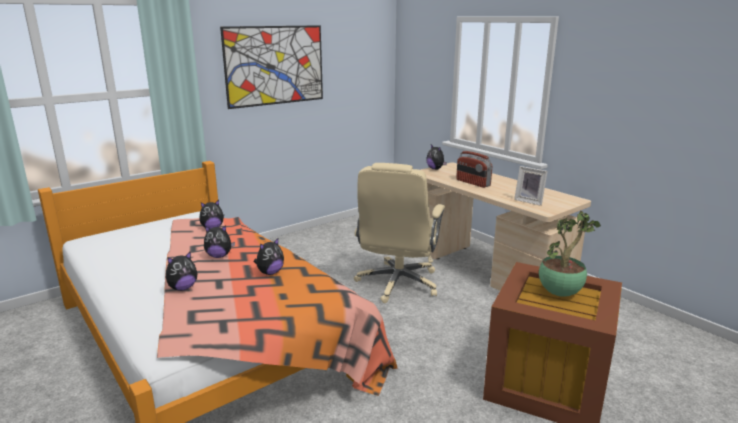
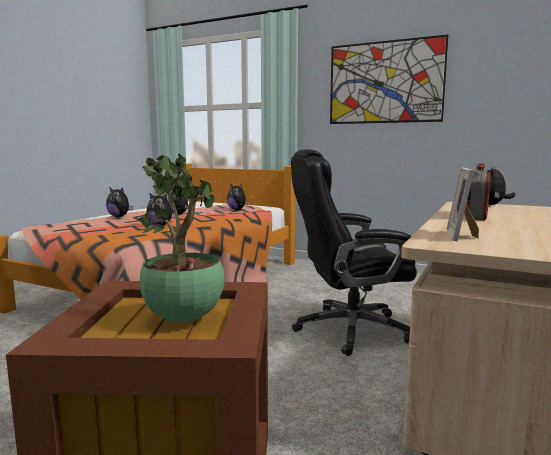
camera: 65 degrees right, 10 degrees down
(398, 283) = (348, 329): beige office chair -> black office chair

